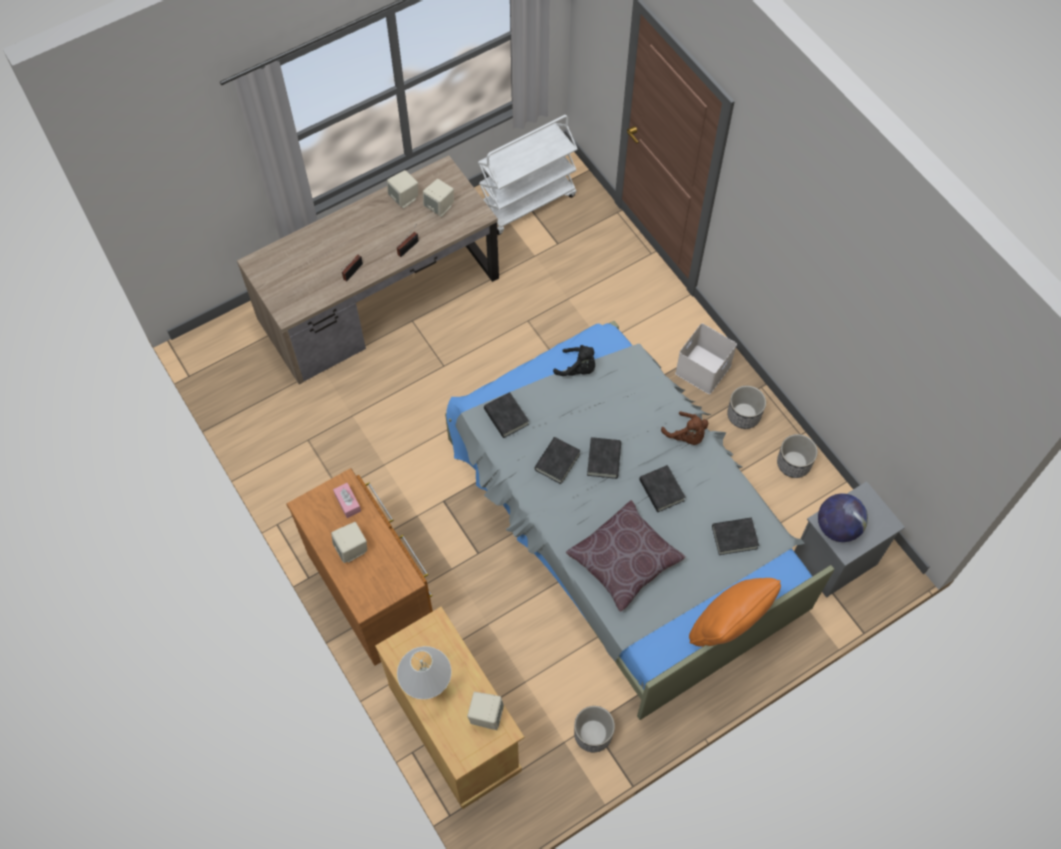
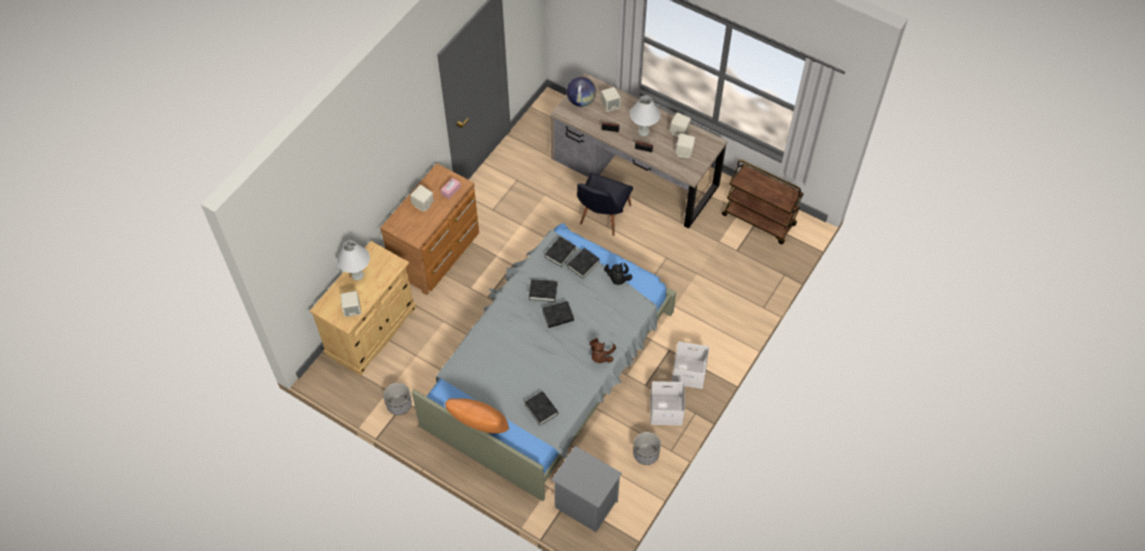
camera: 65 degrees right, 5 degrees down
(313, 255) = (610, 106): none -> beige speaker
(379, 236) = (643, 131): none -> white table lamp
(428, 366) = (602, 218): none -> black chair
(527, 201) = (759, 220): white cart -> brown cart
(624, 560) = (495, 354): brown pillow -> none
(661, 490) = (553, 356): black book -> black book (583, 264)
(743, 415) = (667, 410): planter -> white storage box
(837, 527) = (577, 465): globe -> globe (581, 101)

